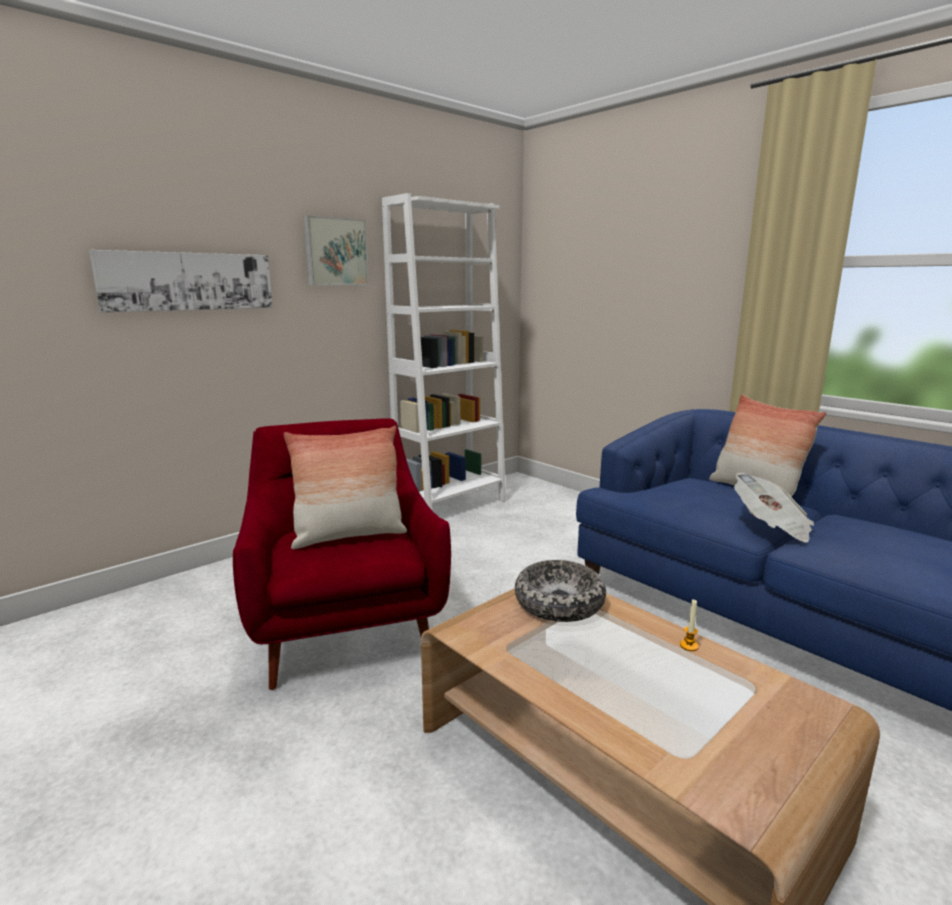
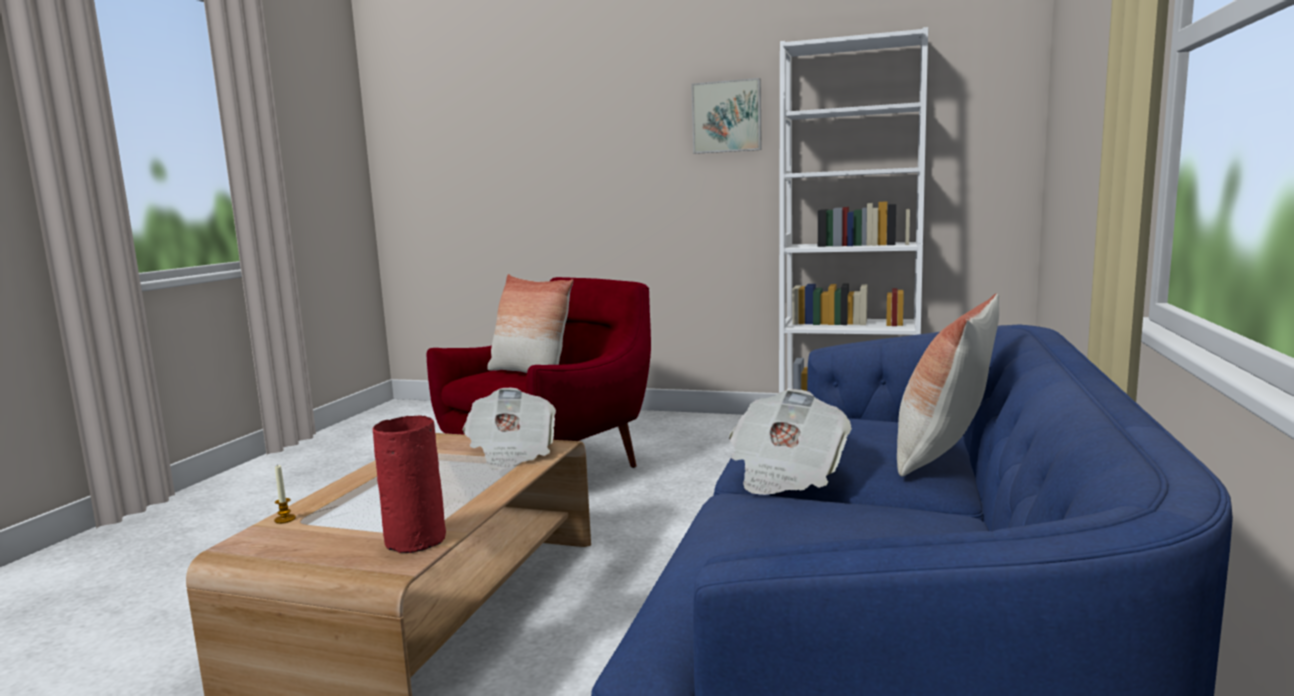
camera: 60 degrees right, 5 degrees down
(188, 281) = (587, 156): picture -> none
(559, 603) = (511, 452): bowl -> newspaper
(689, 646) = (474, 503): candle -> candle (285, 519)
(771, 689) = (417, 539): none -> red vase

